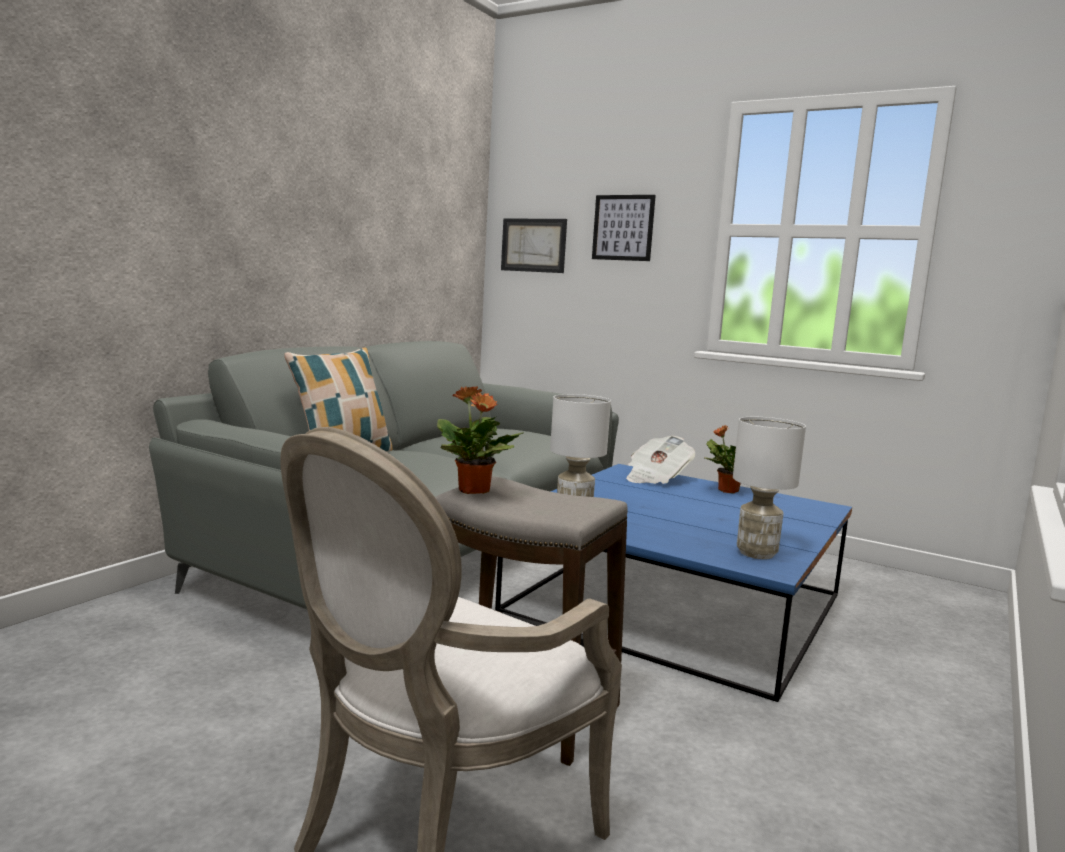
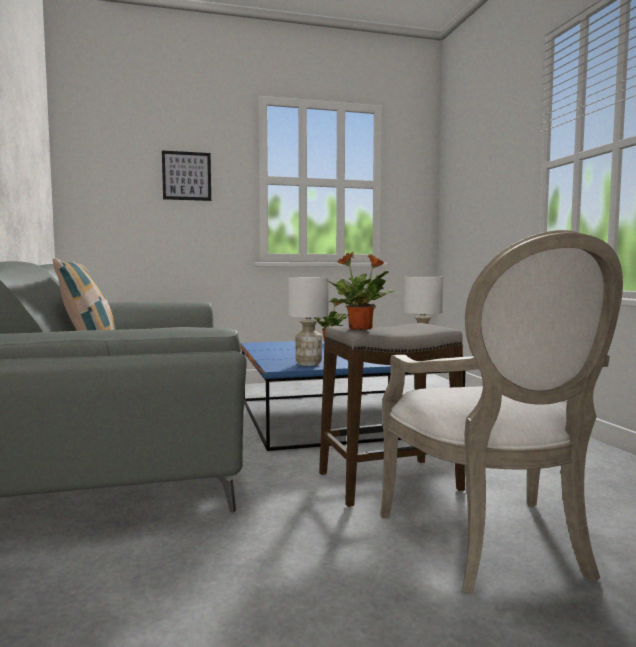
camera: 45 degrees left, 5 degrees down
(533, 245) = (105, 188): picture -> none
(656, 478) = (283, 344): newspaper -> none

